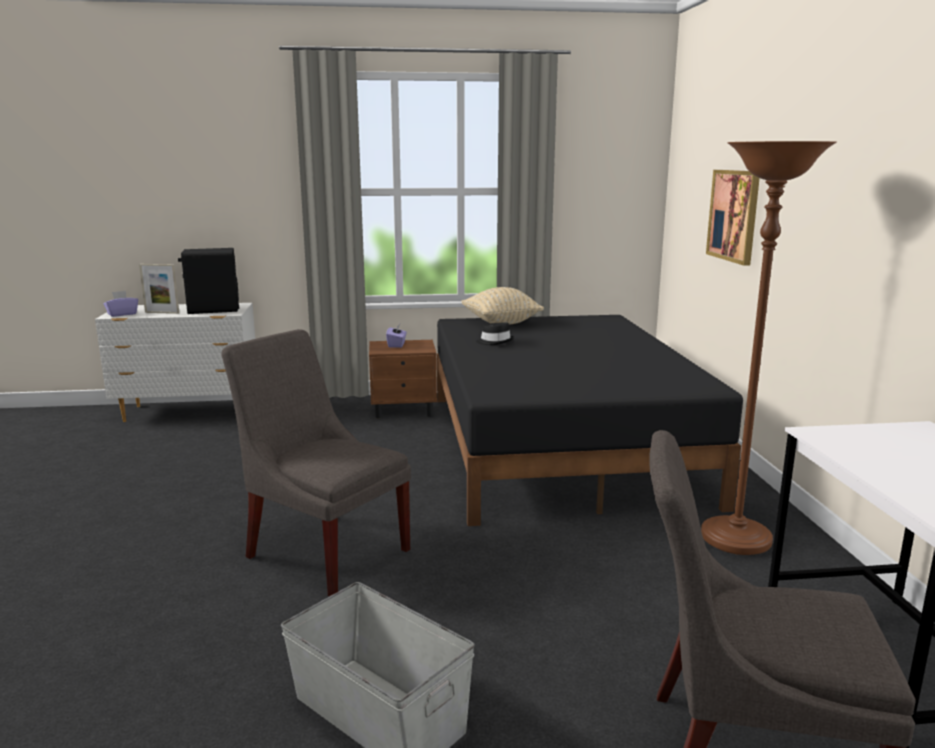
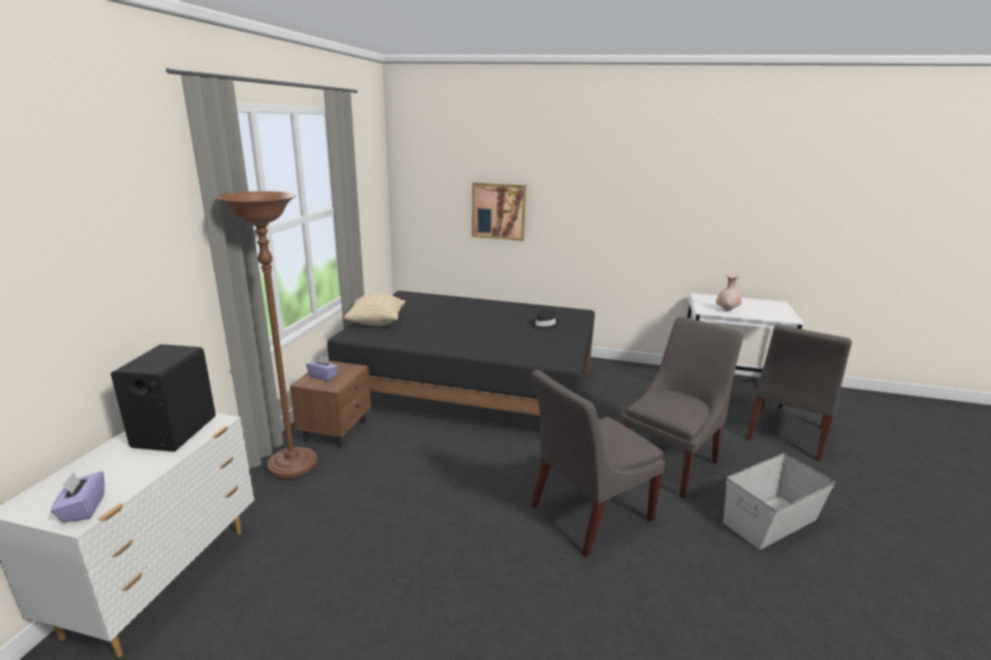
camera: 70 degrees left, 5 degrees up
(162, 313) = (131, 471): picture frame -> none
(494, 606) = (670, 462): none -> grey chair
(495, 342) = (433, 336): black hat -> black hat (544, 325)
(735, 539) = (618, 380): brown floor lamp -> brown floor lamp (292, 465)
(862, 451) = (726, 310): none -> beige vase

